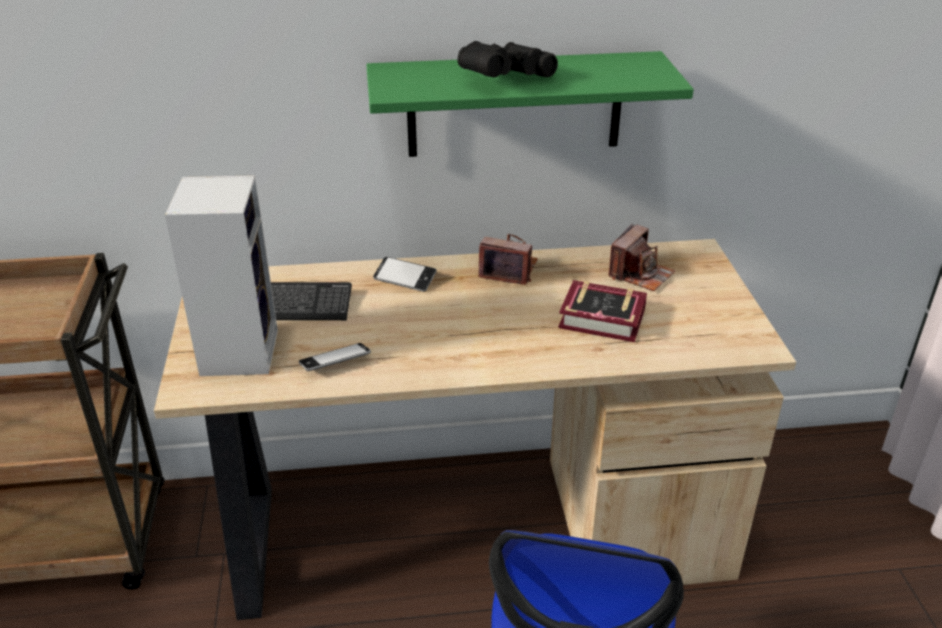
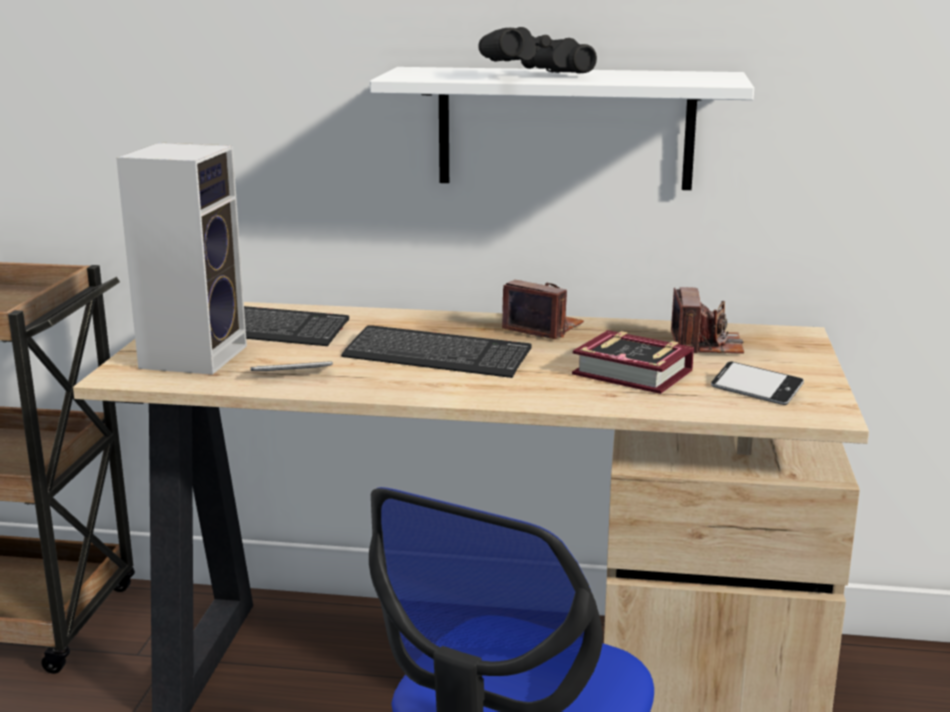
camera: 15 degrees right, 15 degrees down
(405, 279) = (416, 324): phone -> phone (756, 390)
(442, 320) = (436, 356): none -> keyboard
(515, 104) = (565, 128): green shelf -> white shelf
(640, 274) = (706, 345): camera -> camera turned 45 degrees counterclockwise

